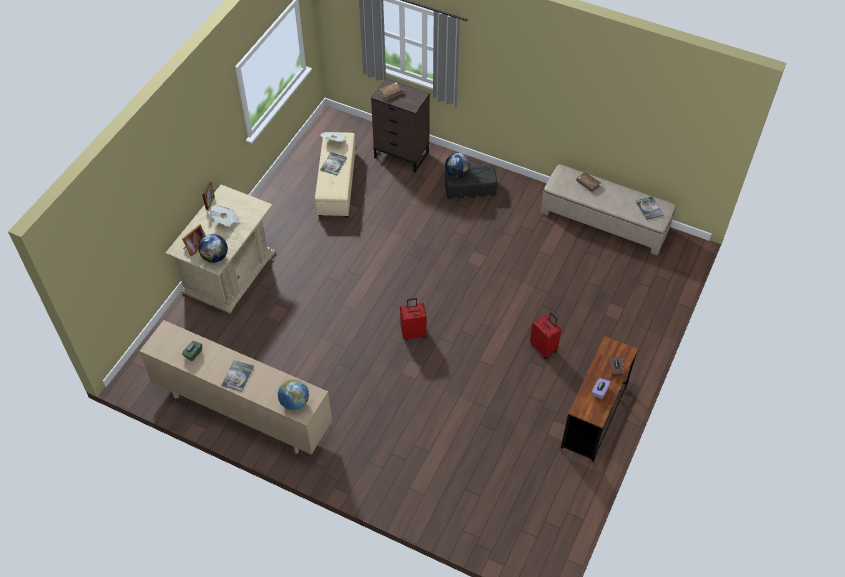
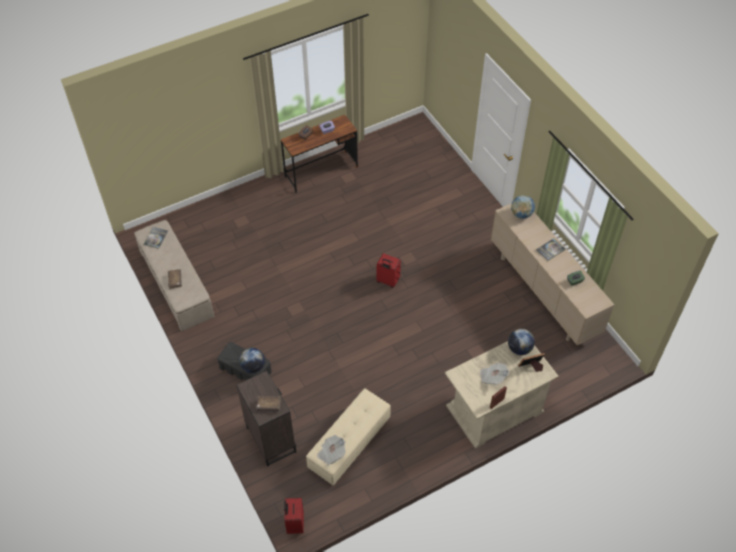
camera: 145 degrees left, 0 degrees up
(333, 164) = (350, 428): book -> none
(544, 347) = (310, 224): red suitcase -> red suitcase (294, 524)

